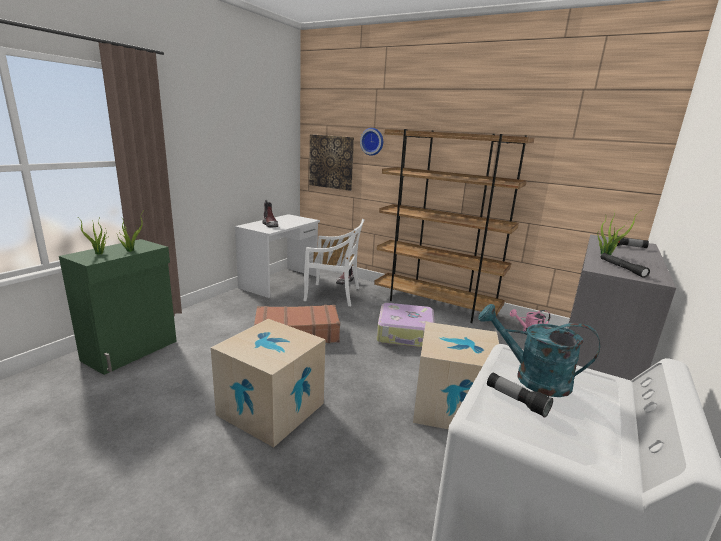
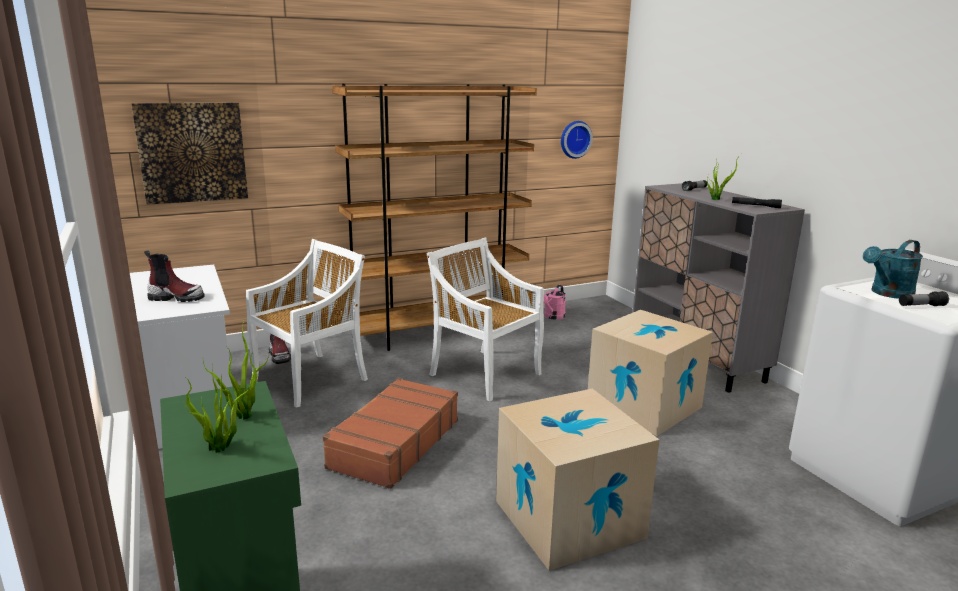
camera: 55 degrees left, 0 degrees up
(372, 141) = (278, 107): wall clock -> wall clock (574, 139)
(405, 334) = (484, 374): suitcase -> white chair

